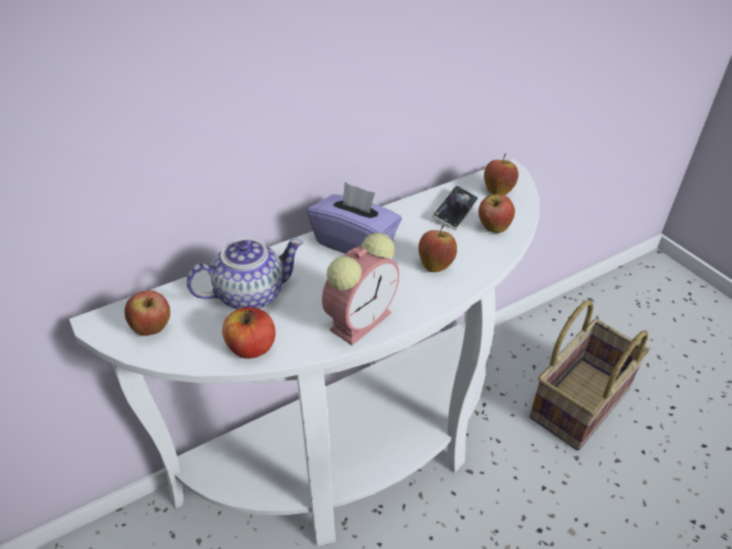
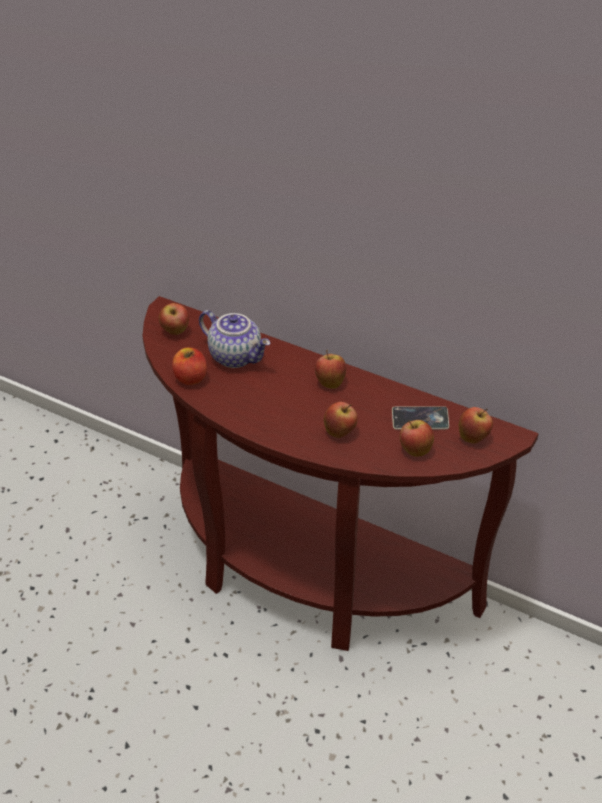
camera: 60 degrees right, 0 degrees up
(355, 243) = (330, 382): purple tissue box -> apple
(360, 452) = (304, 574): white console table -> brown console table
(362, 319) = (252, 416): alarm clock -> none
(578, 401) = (489, 722): basket -> none

